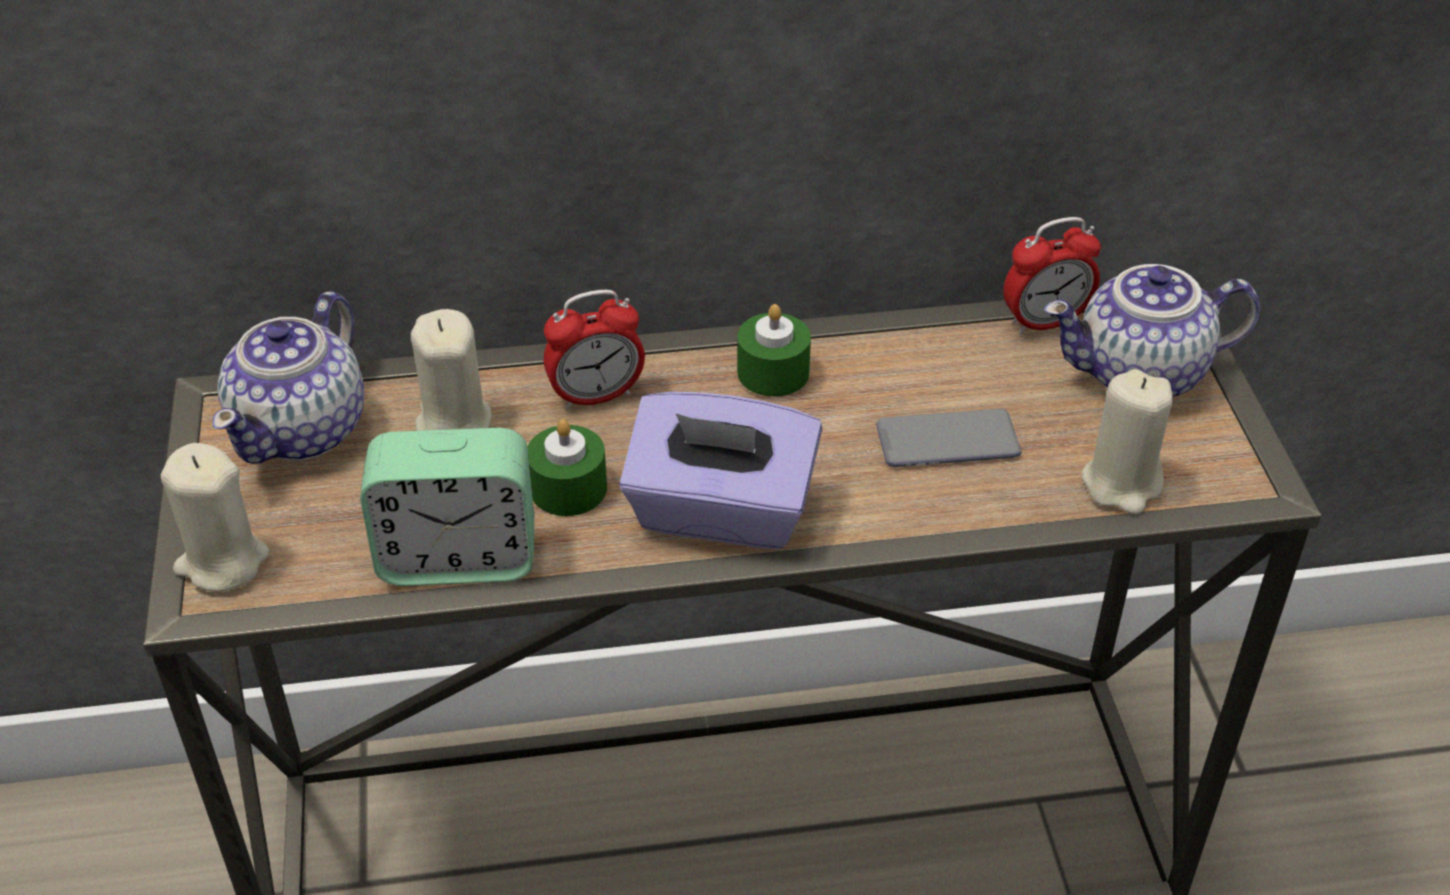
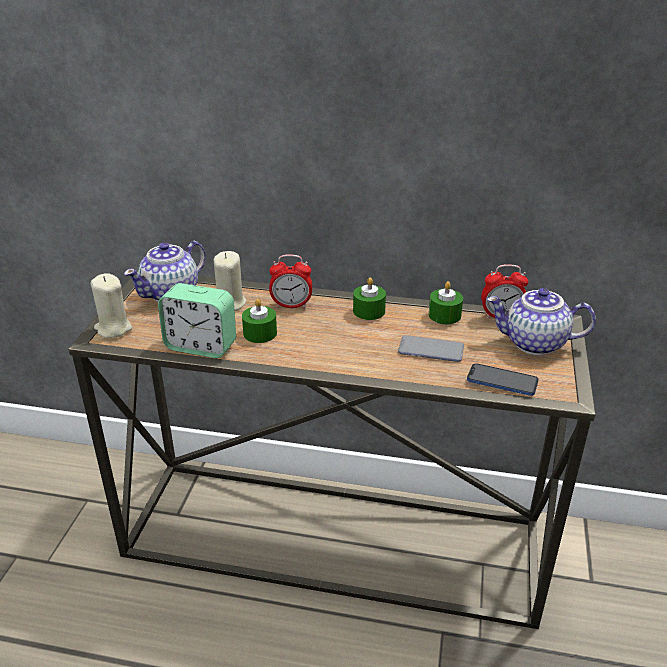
camera: 20 degrees right, 10 degrees down
(720, 513) = (315, 354): purple tissue box -> none
(933, 346) = (444, 315): none -> green candle
(1122, 483) = (502, 381): beige candle -> phone

